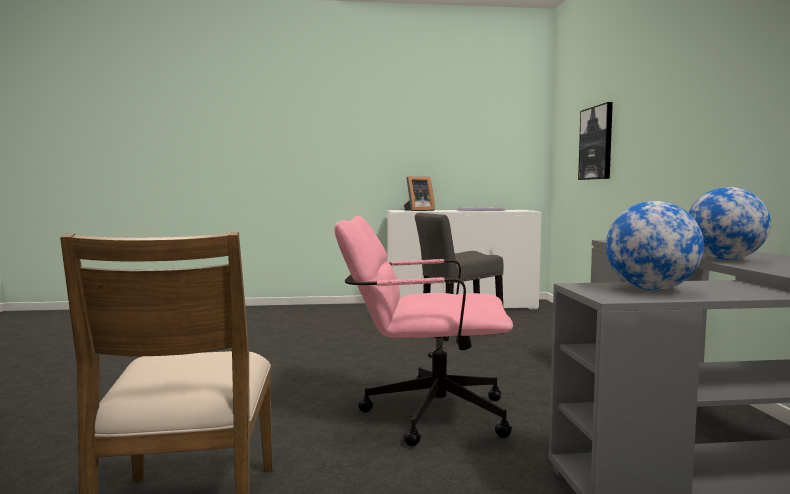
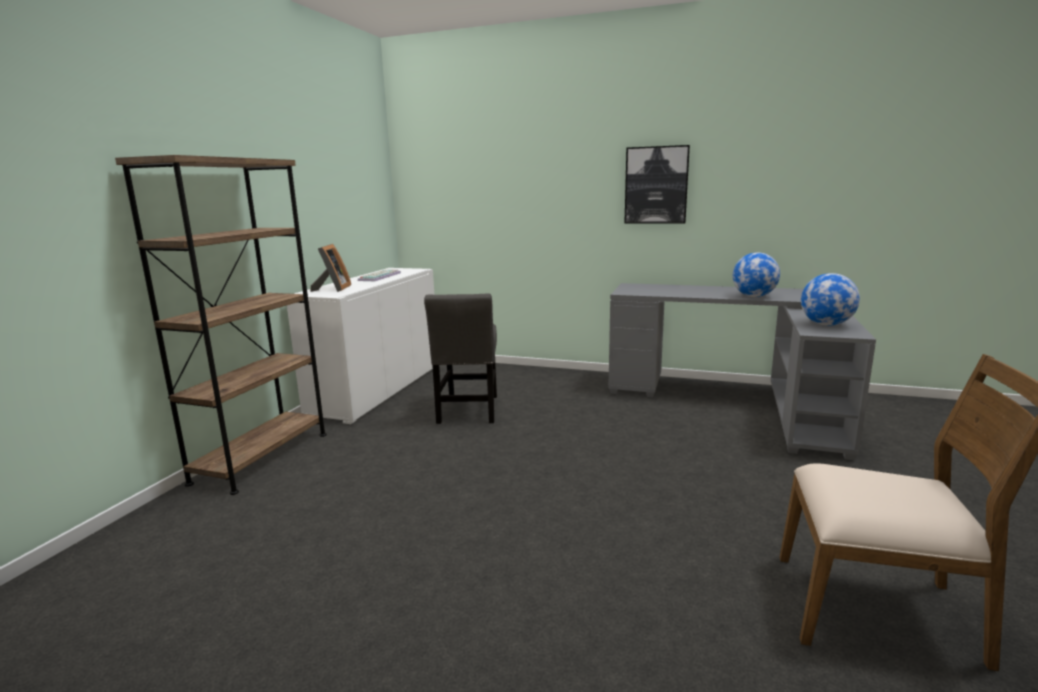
camera: 65 degrees left, 10 degrees up
(324, 308) = (261, 457): none -> brown bookcase
(423, 413) = (681, 472): pink office chair -> none
(596, 143) = (495, 200): picture -> picture (656, 185)

